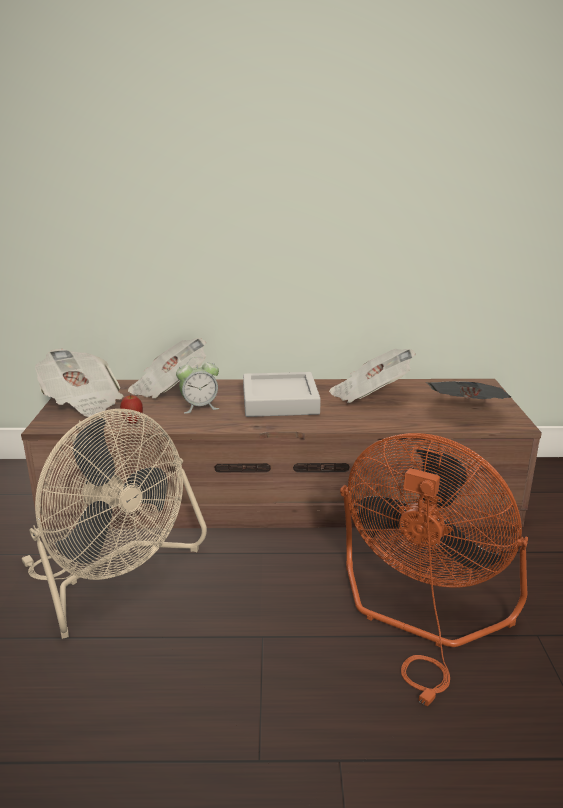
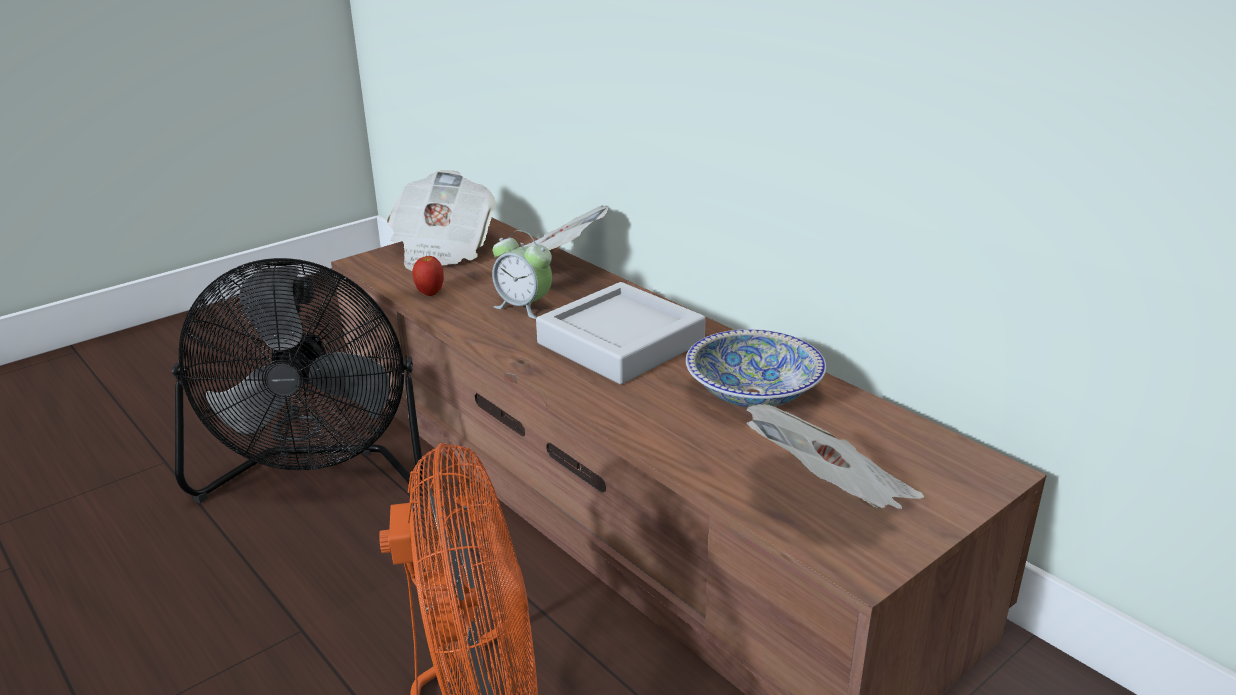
camera: 50 degrees right, 5 degrees up
(109, 578) = (312, 471): beige fan -> black fan
(369, 395) = (752, 393): newspaper -> bowl

